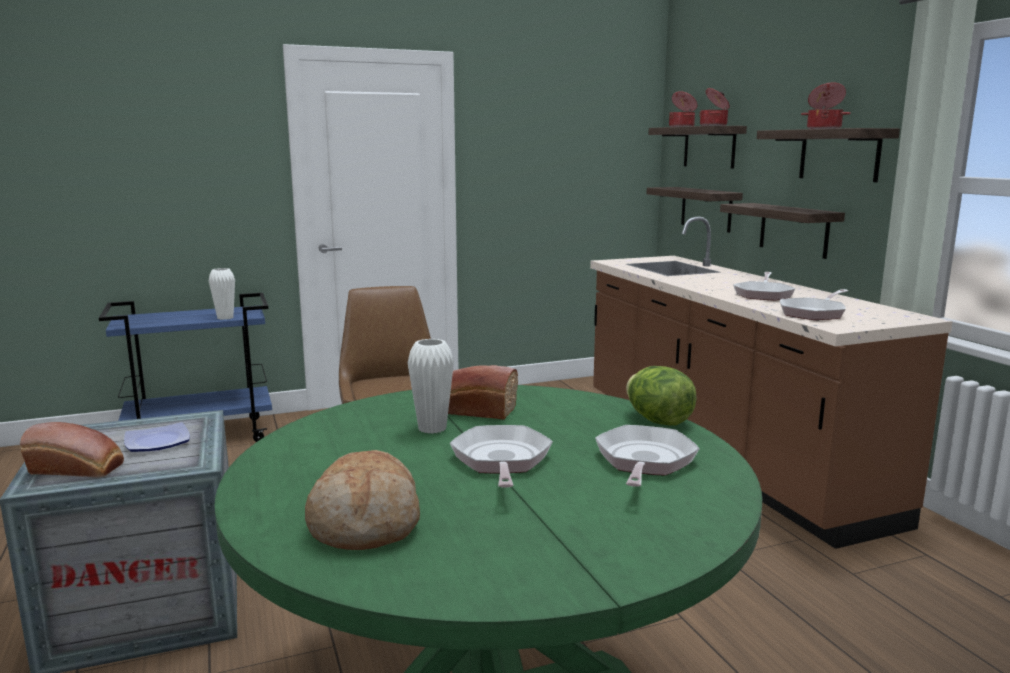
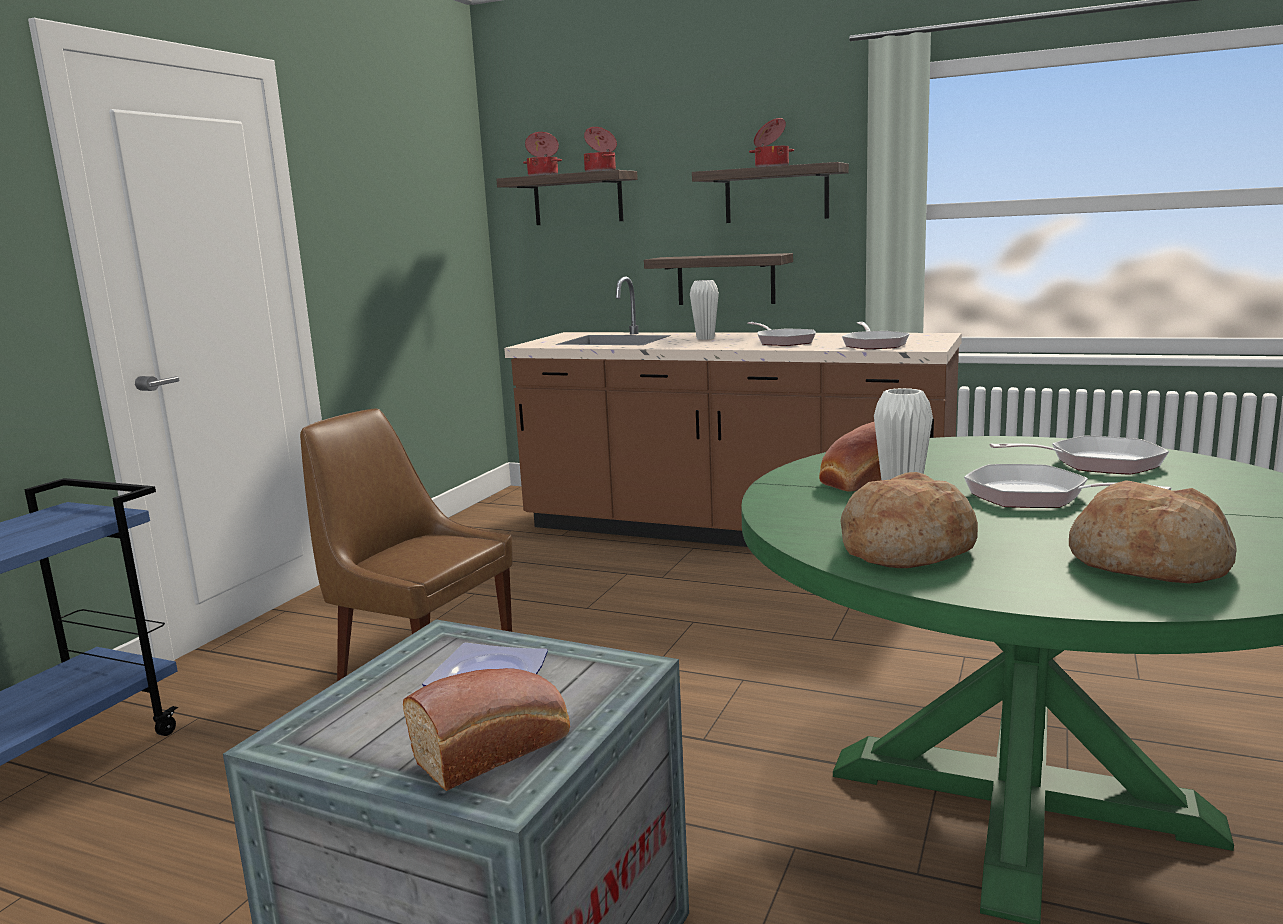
camera: 45 degrees left, 0 degrees up
(225, 318) = (72, 528): white vase -> white vase (705, 338)
(318, 452) = (906, 549): none -> bread
(644, 461) = (1097, 463): frying pan -> frying pan turned 120 degrees clockwise
(658, 421) = (1000, 442): lettuce -> none
(706, 209) = (584, 273): shelf -> none

